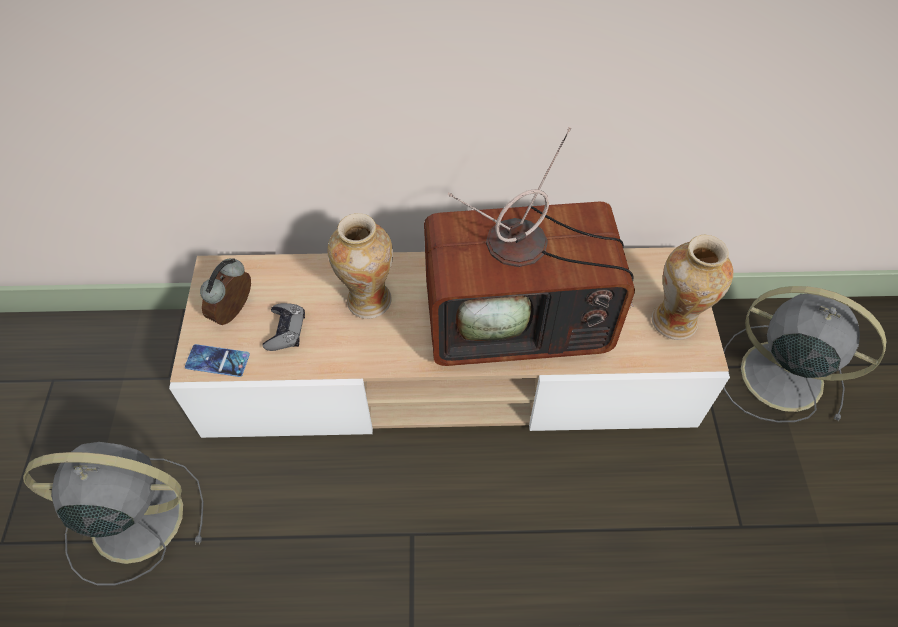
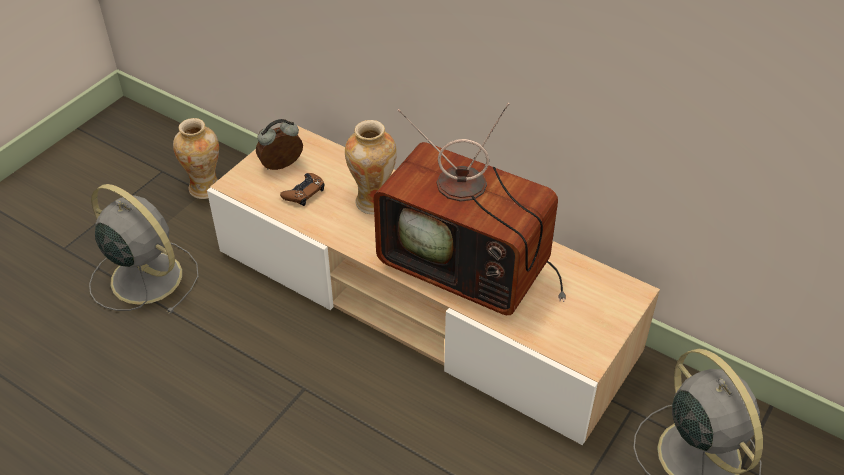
camera: 35 degrees right, 10 degrees down
(217, 361) = (247, 189): phone -> none
(285, 330) = (304, 192): grey game controller -> brown game controller
(675, 321) = (588, 328): vase -> vase (205, 188)

